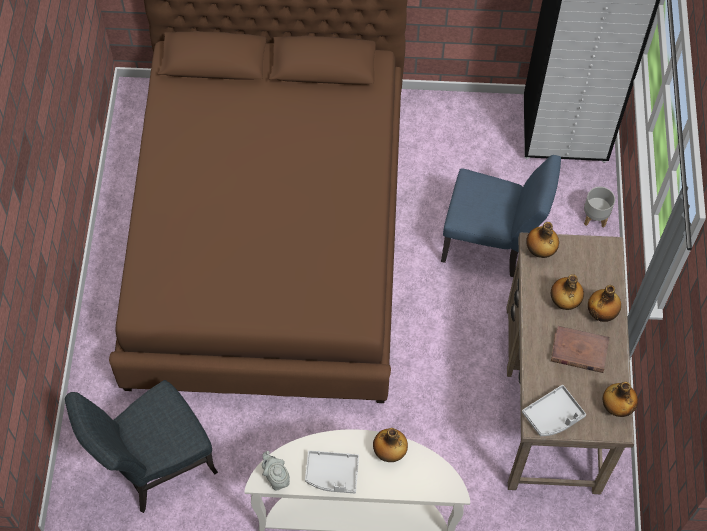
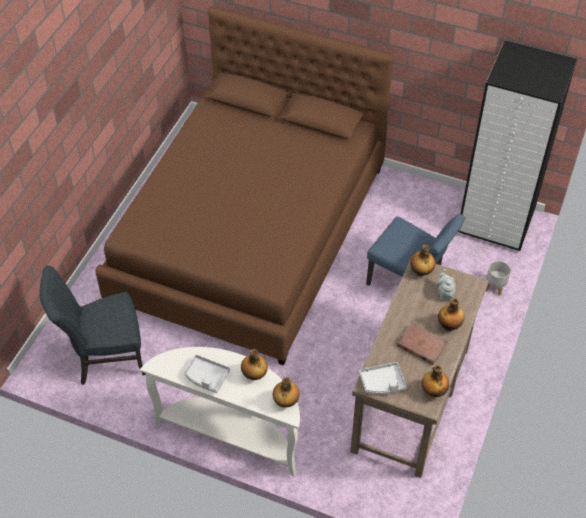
camera: 20 degrees right, 10 degrees down
(276, 478) = (166, 367): grey teapot -> grey teapot (444, 293)
(564, 302) = (424, 310): bottle -> bottle (285, 402)

